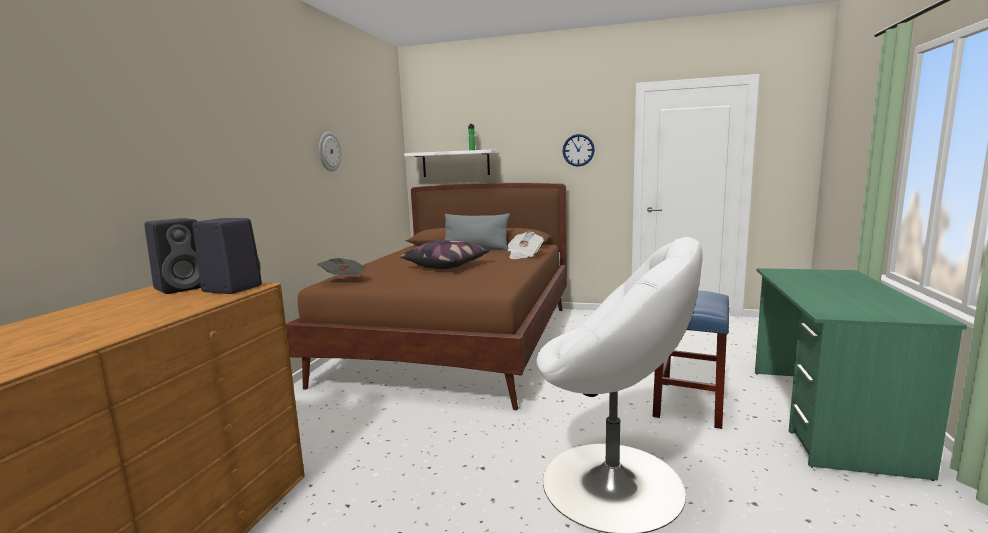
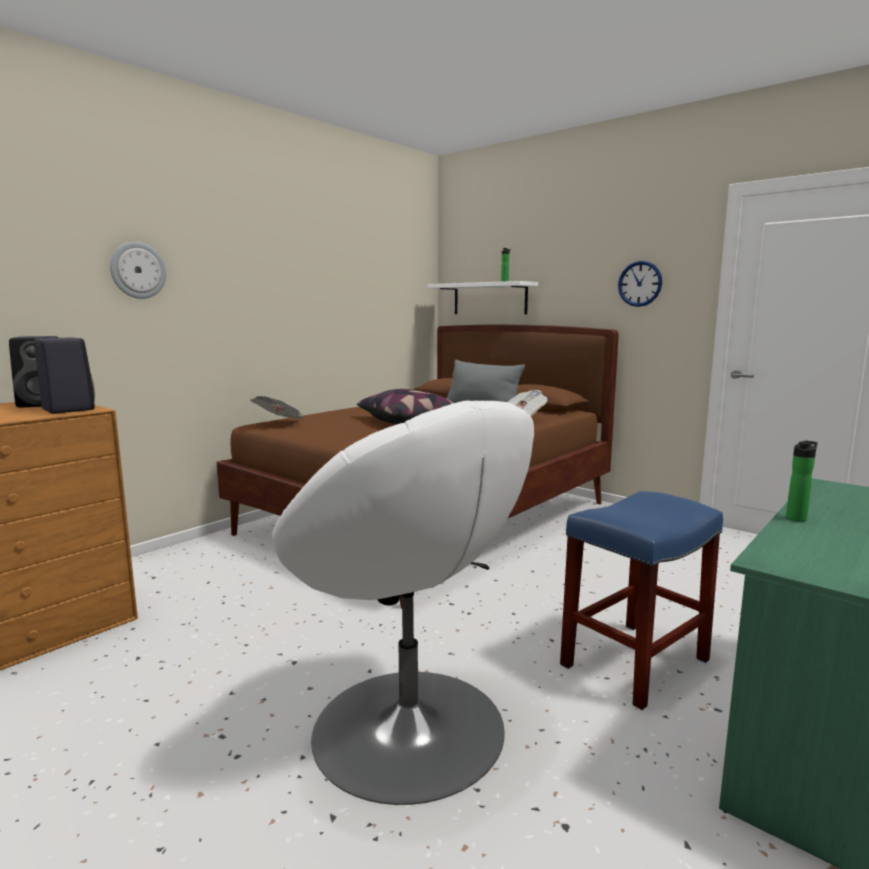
camera: 25 degrees right, 0 degrees up
(329, 151) = (308, 279): wall clock -> wall clock (138, 270)
(794, 290) = (797, 518): none -> bottle

